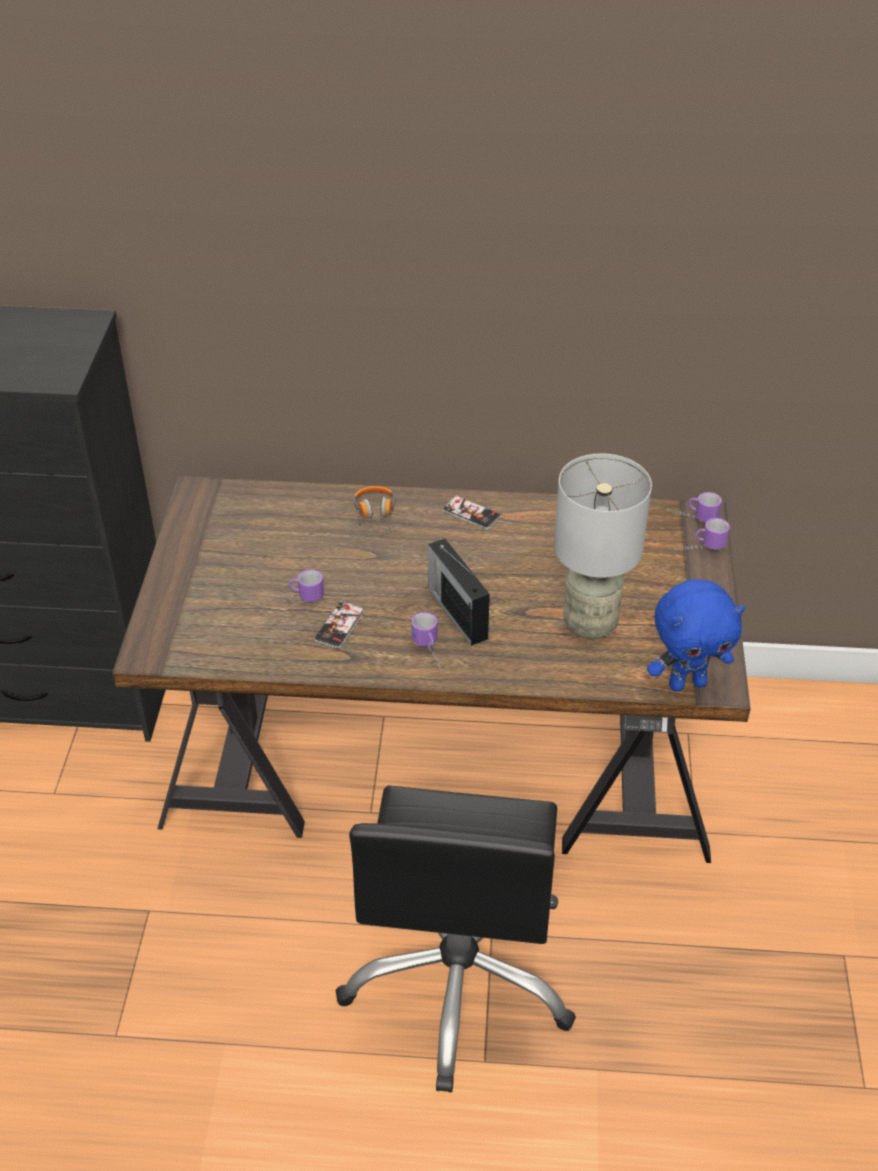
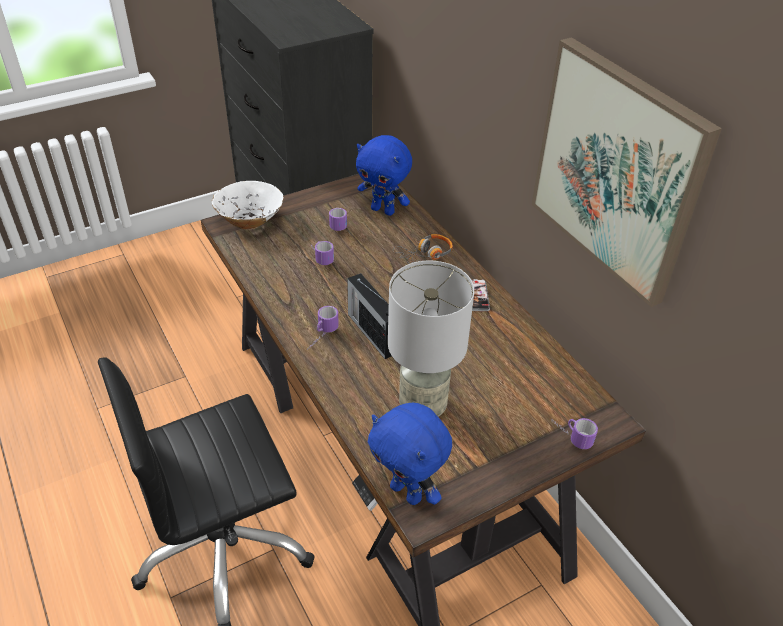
camera: 55 degrees right, 0 degrees up
(165, 630) = (250, 221): none -> white bowl
(264, 512) = (383, 210): none -> blue plush toy
(339, 626) = (312, 286): phone -> none
(457, 612) = (372, 332): radio -> radio turned 60 degrees counterclockwise
(612, 286) = (617, 170): none -> picture
(692, 518) = (602, 416): mug -> mug (337, 224)

